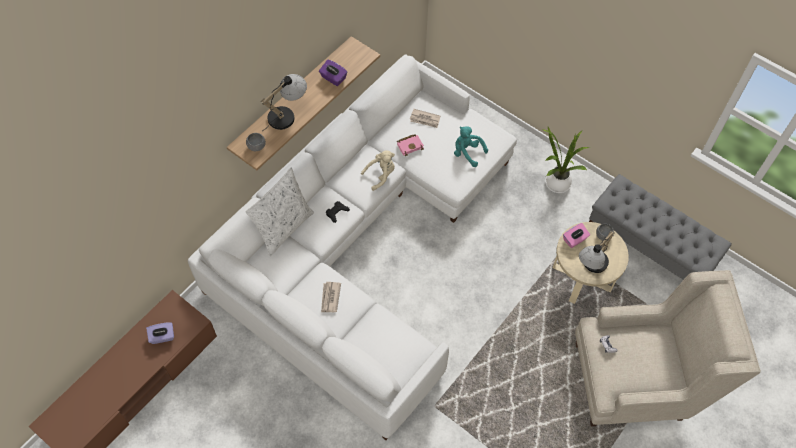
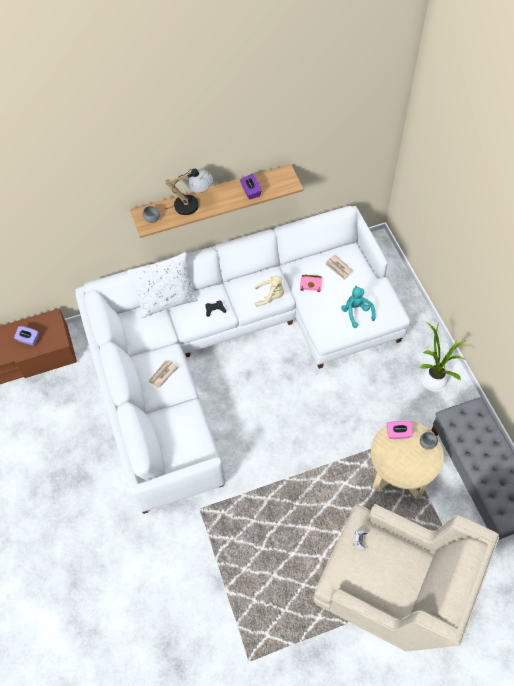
camera: 35 degrees right, 0 degrees up
(591, 267) = (396, 464): table lamp -> none

